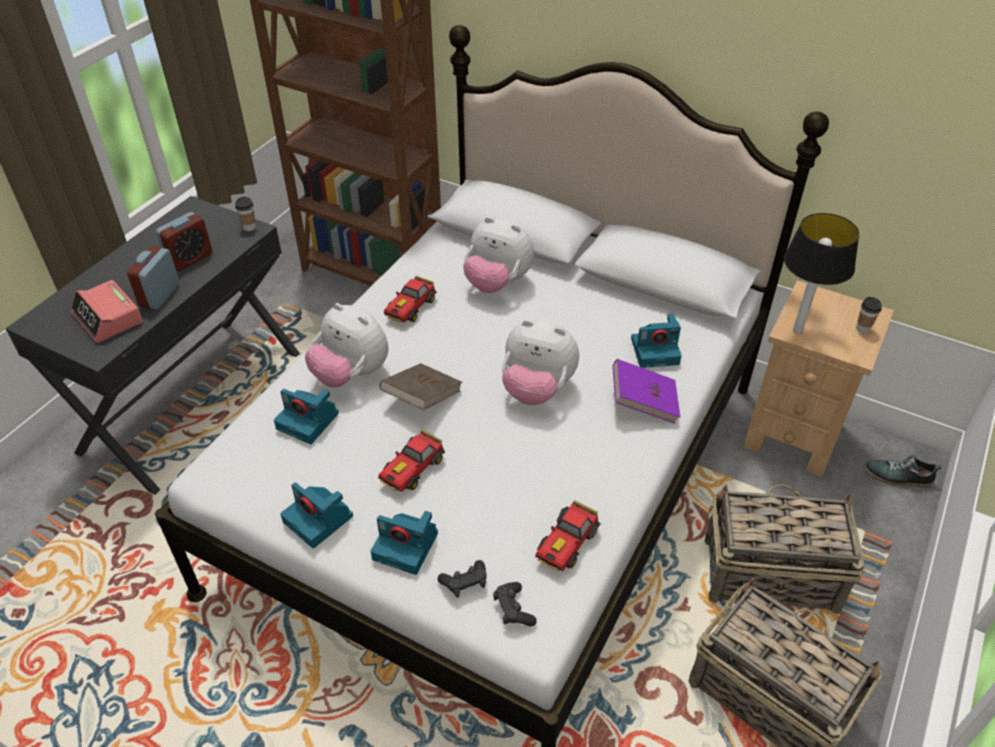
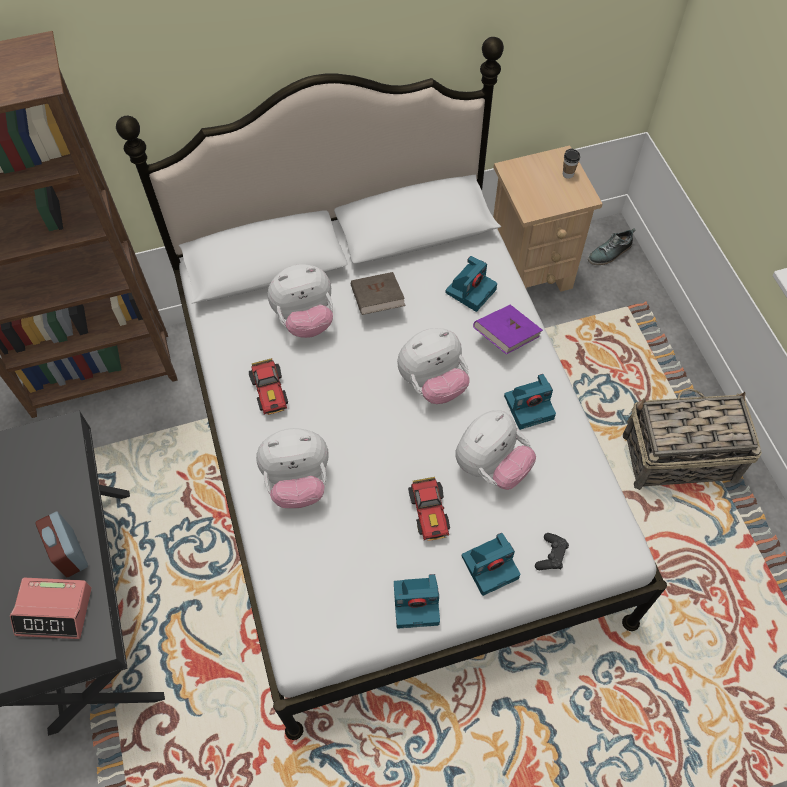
camera: 45 degrees left, 15 degrees up
(189, 259) = (46, 500): alarm clock -> none
(249, 227) = (57, 430): cup -> none
(309, 421) = (319, 543): camera -> camera (529, 406)
(422, 398) = (371, 456): brown book -> brown book (377, 302)
(505, 479) = (491, 466): none -> plush toy
(513, 610) = (594, 545): black game controller -> none
(566, 545) = (574, 476): toy car -> none
(768, 574) = (607, 381): basket -> none
(798, 330) = (534, 204): table lamp -> none

